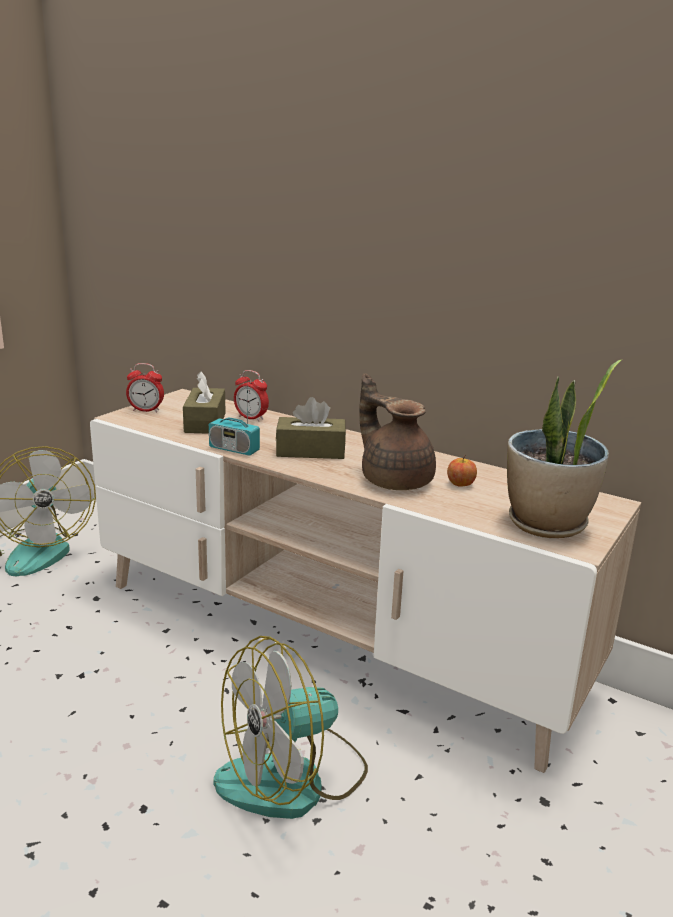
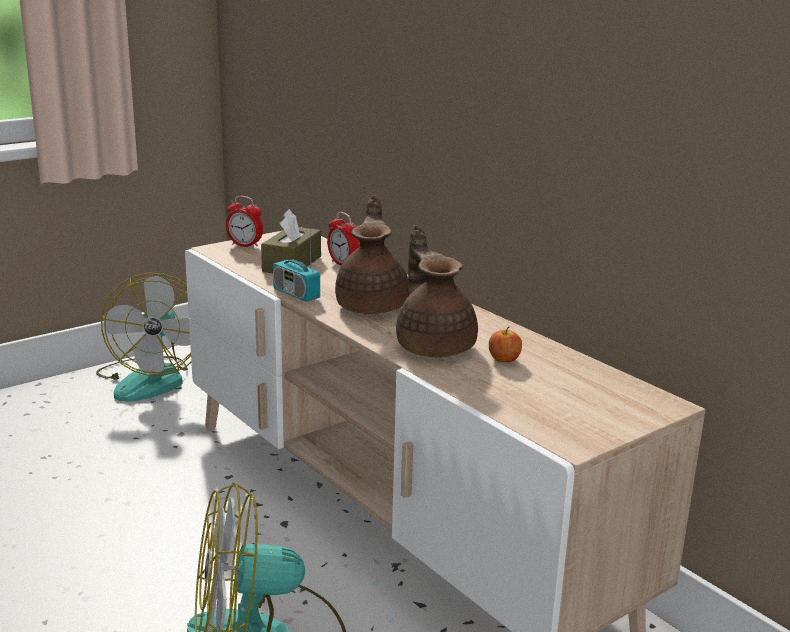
camera: 20 degrees right, 0 degrees up
(310, 451) = (373, 305): brown tissue box -> brown teapot
(547, 524) = (560, 415): potted plant -> none

